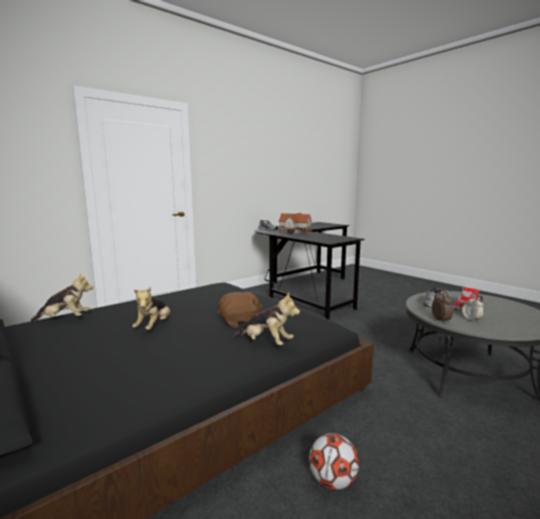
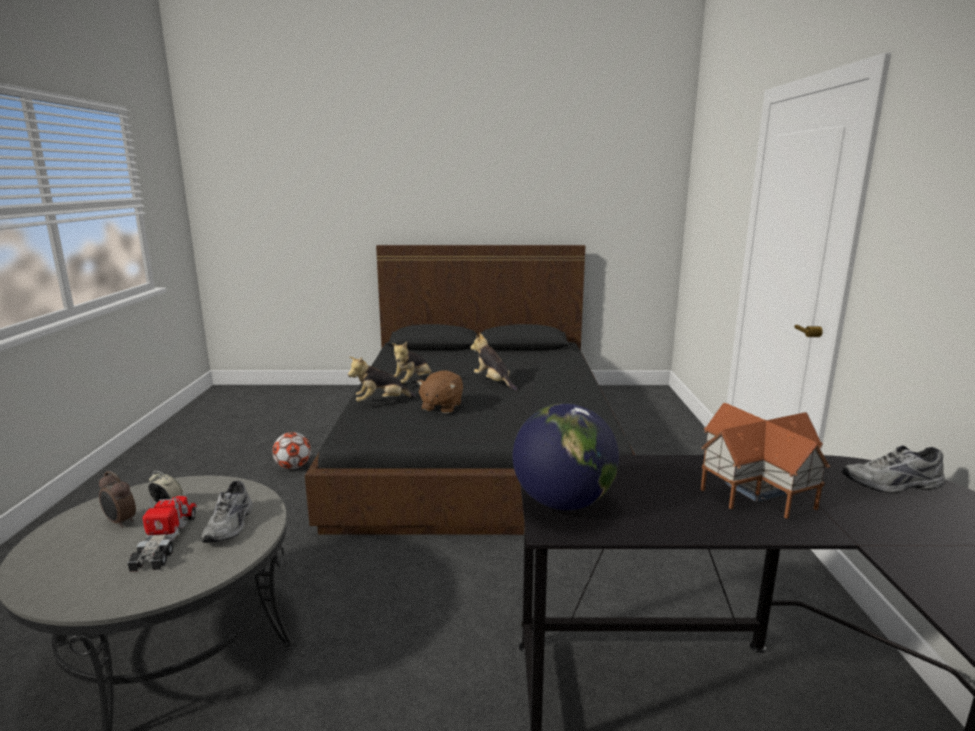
camera: 130 degrees right, 5 degrees up
(65, 319) = (568, 364): plush toy -> plush toy (412, 382)
(342, 239) = (563, 502): none -> globe
(441, 321) = (216, 482): alarm clock -> alarm clock (120, 522)

